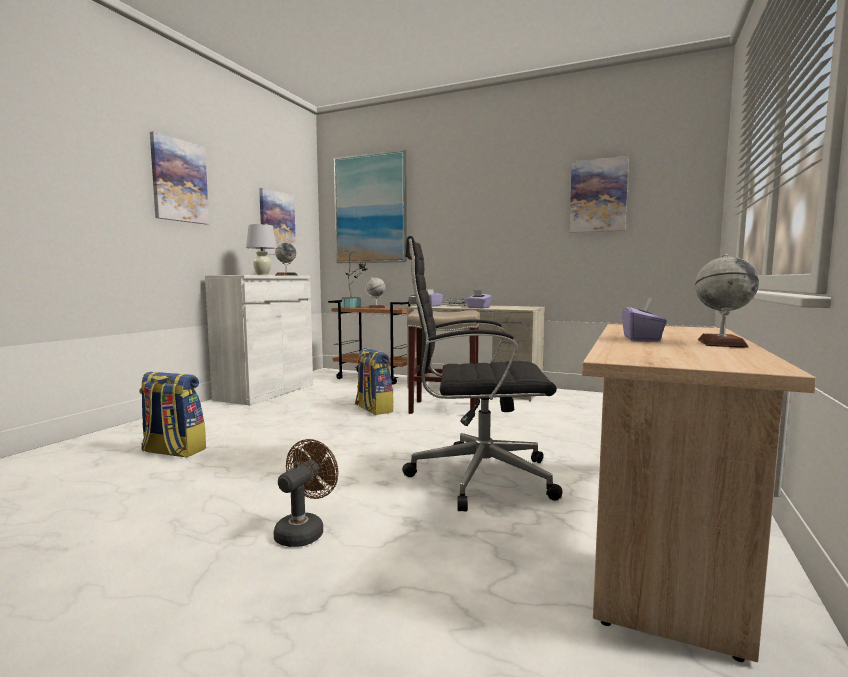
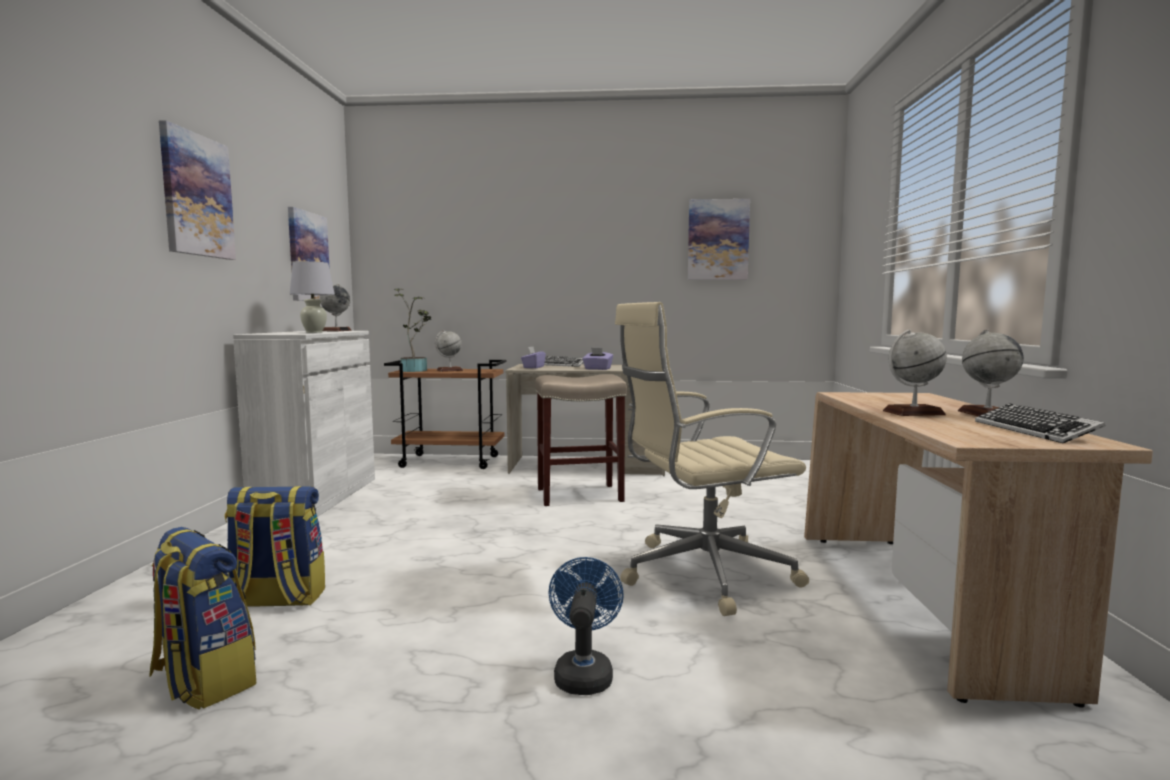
camera: 20 degrees left, 0 degrees up
(304, 531) = (583, 672): brown fan -> blue fan
(370, 209) = (431, 240): picture -> none
(373, 409) = (494, 505): backpack -> backpack (203, 681)
(476, 477) = (701, 573): black office chair -> beige office chair
(642, 339) = (913, 413): purple tissue box -> globe
(722, 356) = (1034, 431): none -> keyboard

